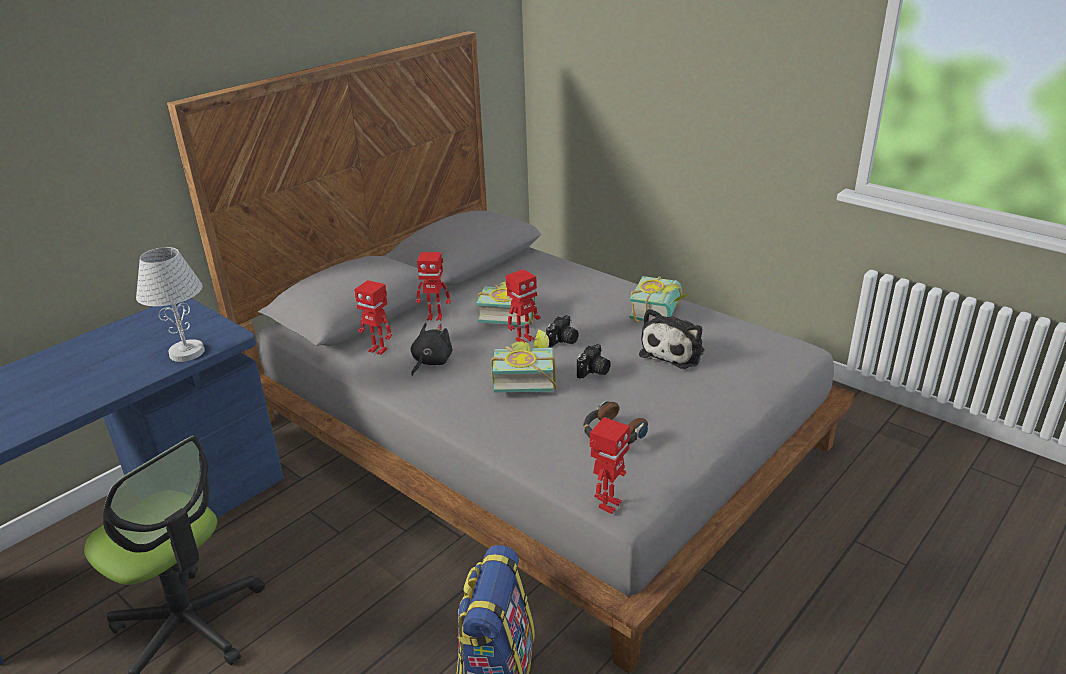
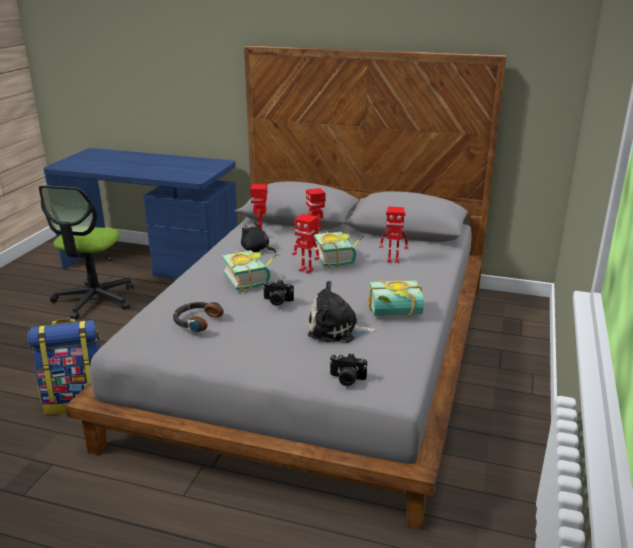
camera: 65 degrees right, 5 degrees down
(186, 352) = (174, 176): white table lamp -> none
(430, 362) = (256, 250): black plush toy -> black plush toy turned 150 degrees counterclockwise
(563, 341) = (314, 283): camera -> camera (346, 379)
(608, 504) = (119, 336): toy robot -> toy robot (393, 260)

